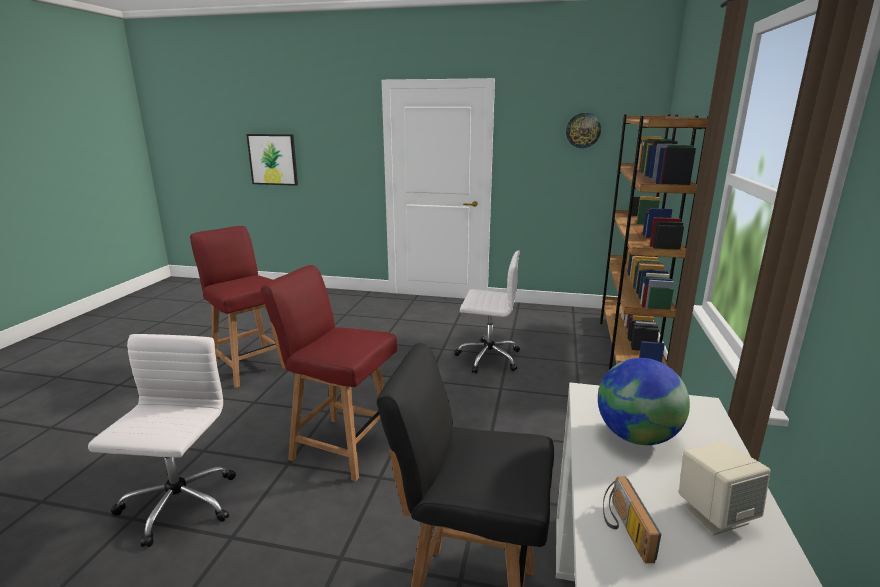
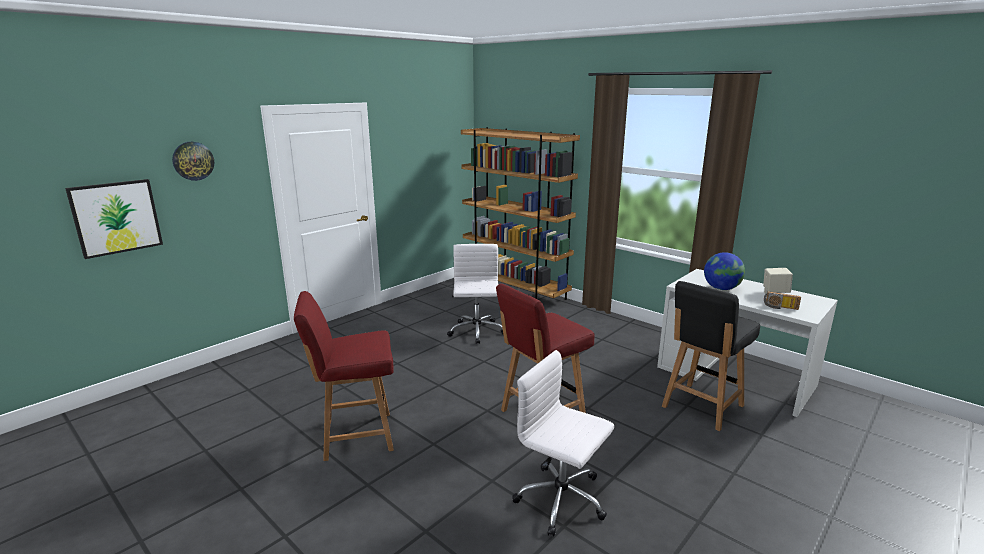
camera: 60 degrees left, 0 degrees up
(487, 357) = (476, 332): white office chair -> white office chair turned 45 degrees counterclockwise
(583, 130) = (430, 142): wall clock -> wall clock (193, 161)

